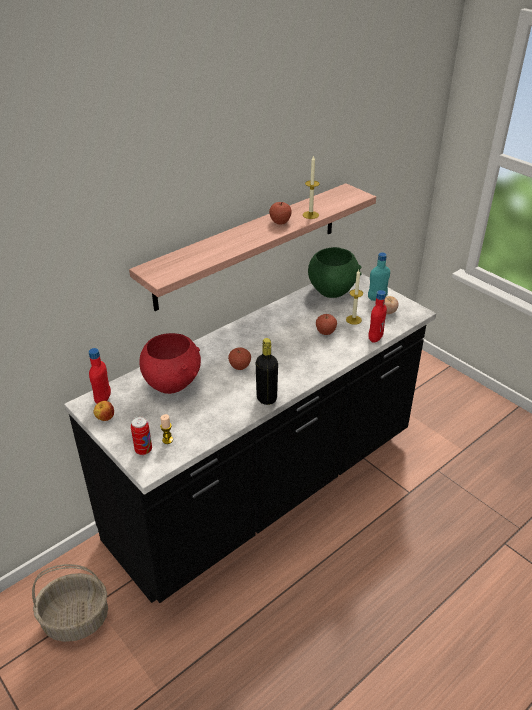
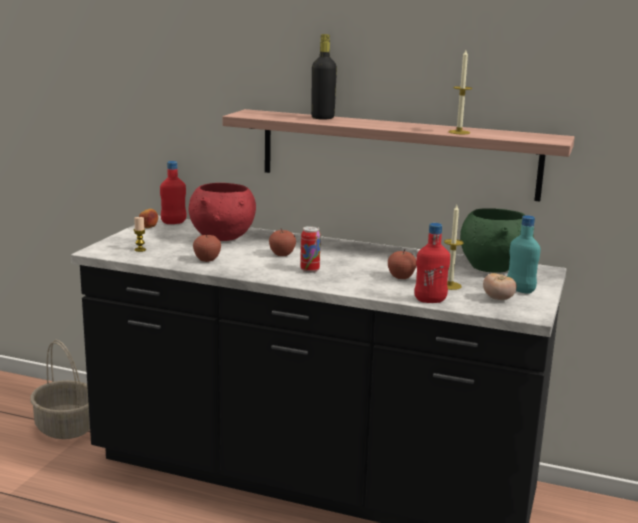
camera: 60 degrees right, 20 degrees down
(143, 450) = (119, 245): can -> can (310, 270)
(266, 398) = (244, 272): black bottle -> black bottle (322, 118)
(280, 222) = (419, 127): apple -> apple (207, 260)

